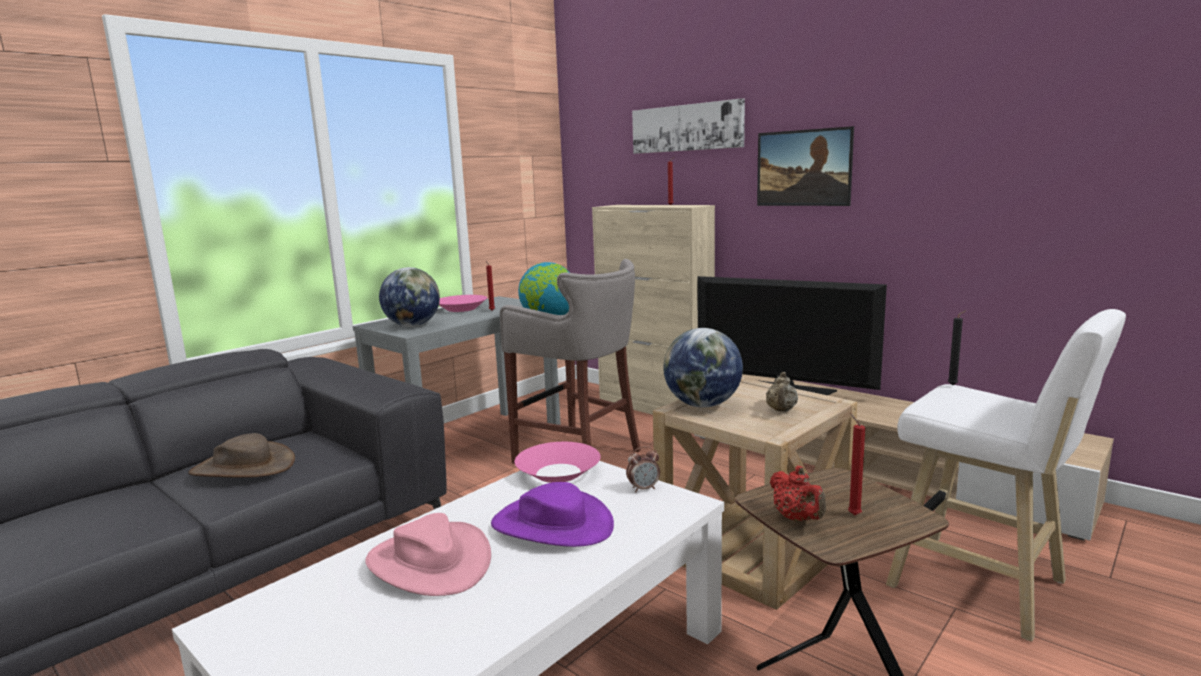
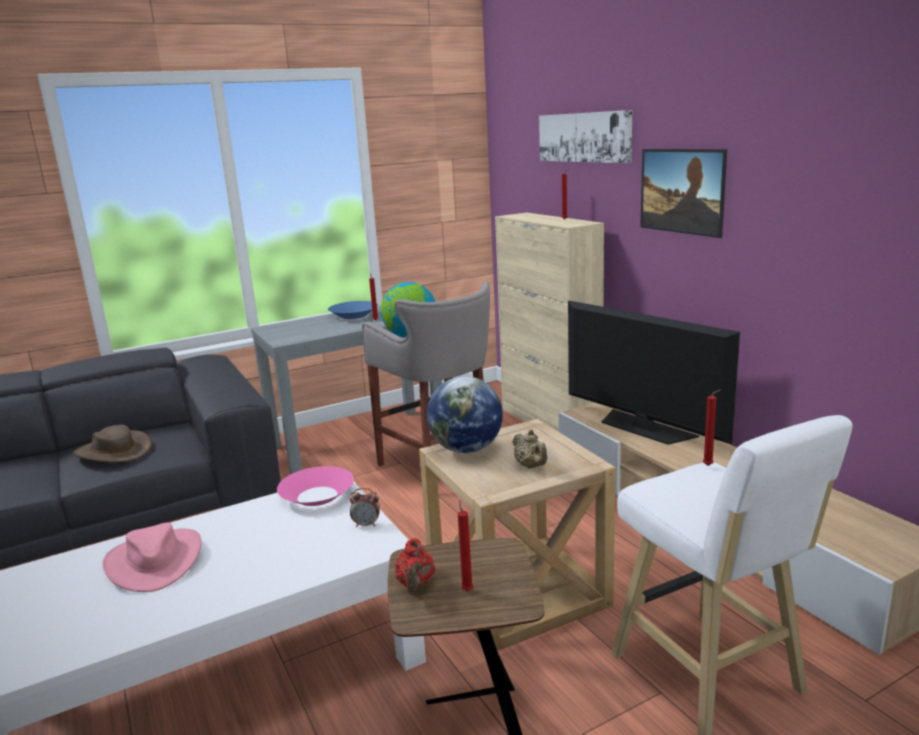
camera: 20 degrees right, 5 degrees up
(413, 325) = (294, 333): globe -> none
(461, 309) = (353, 315): pink bowl -> blue bowl
(552, 524) = (266, 545): purple hat -> none
(781, 410) = (531, 466): beige teapot -> beige teapot turned 60 degrees counterclockwise
(954, 385) = (709, 465): black candle -> red candle

